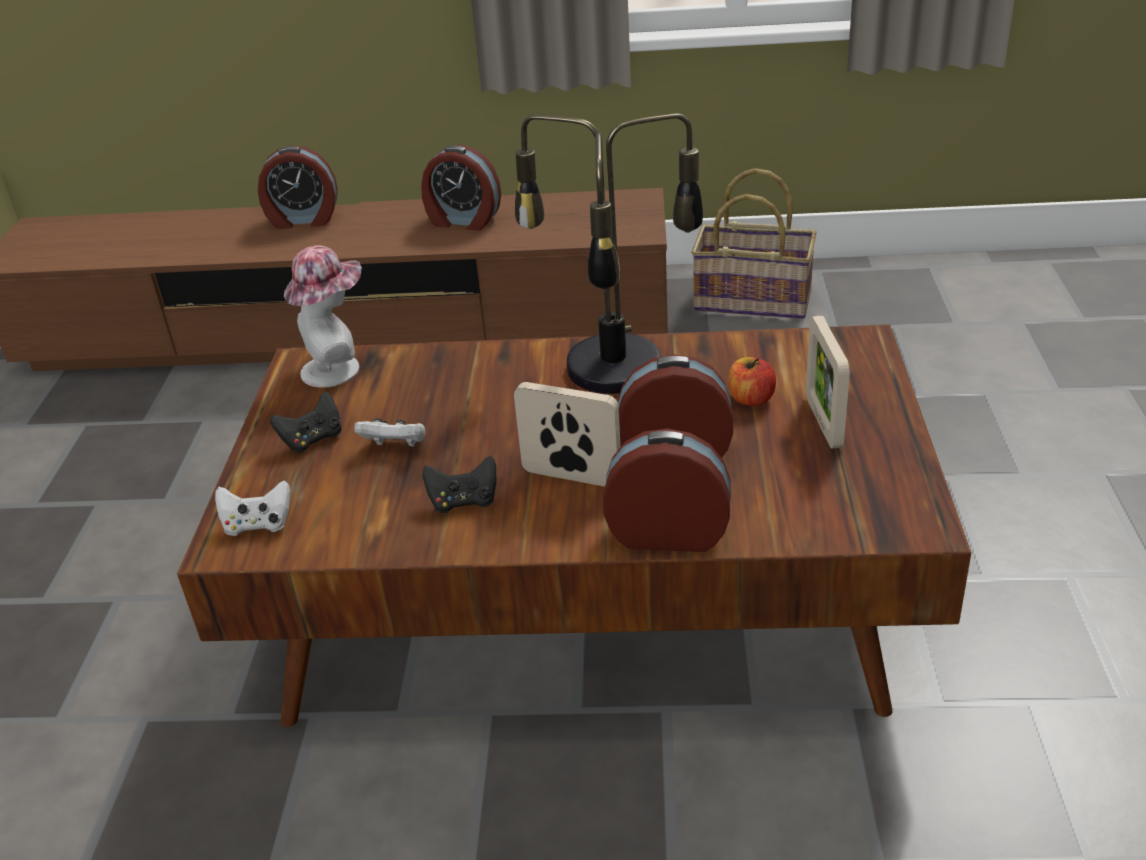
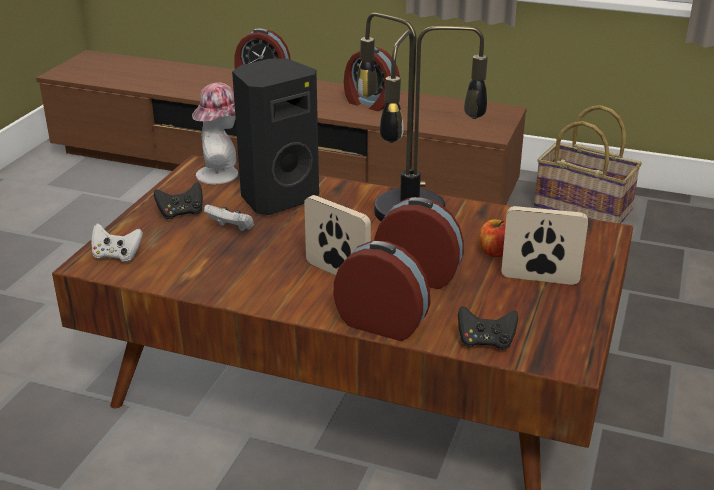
camera: 15 degrees right, 5 degrees down
(432, 387) = (277, 198): none -> black speaker
(464, 501) = (256, 272): black game controller -> black game controller (485, 342)
(823, 422) = (539, 279): picture frame -> picture frame turned 90 degrees clockwise

